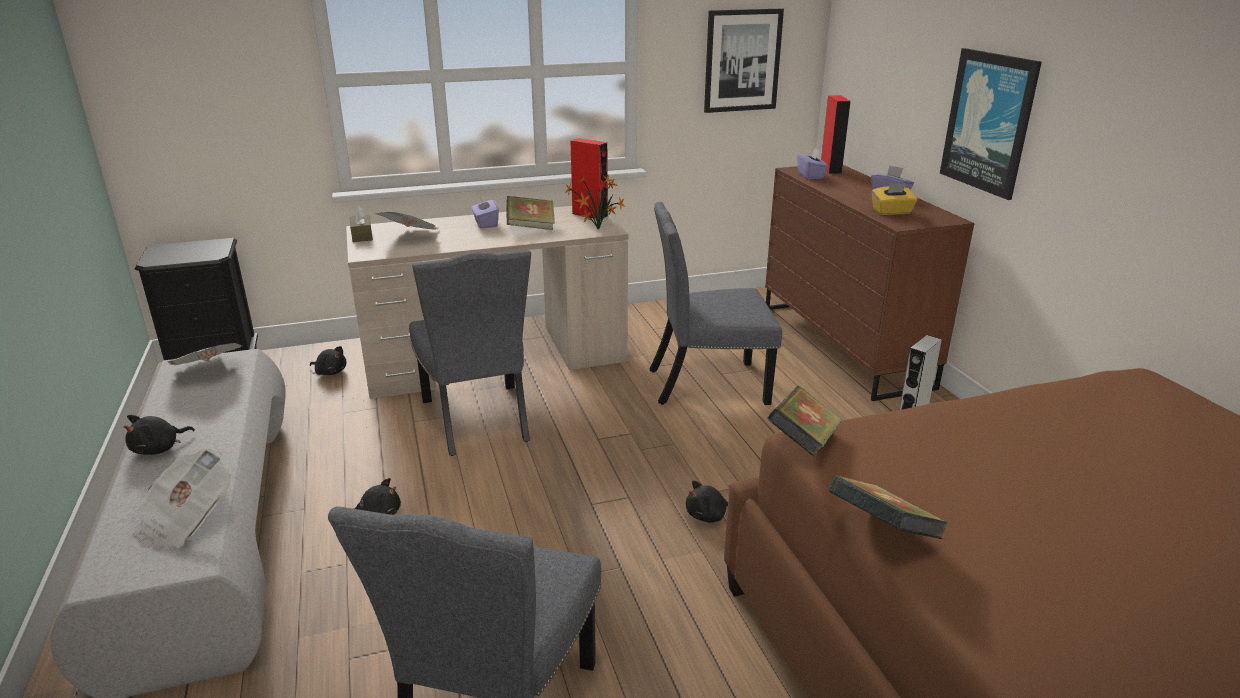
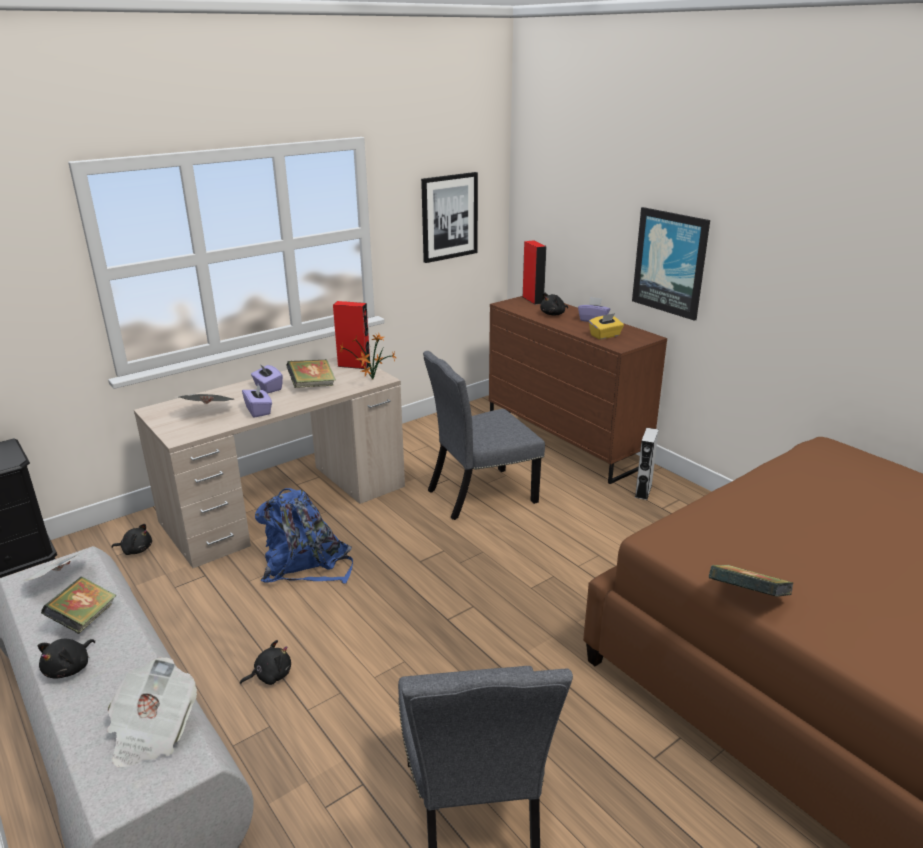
camera: 20 degrees left, 0 degrees up
(362, 235) = (159, 417): brown tissue box -> none
(478, 418) = (306, 565): grey chair -> blue backpack
(708, 515) = (542, 606): black plush toy -> black plush toy (553, 314)
(803, 442) = (654, 541): book -> book (84, 619)
(811, 175) = (522, 308): purple tissue box -> purple tissue box (259, 411)

